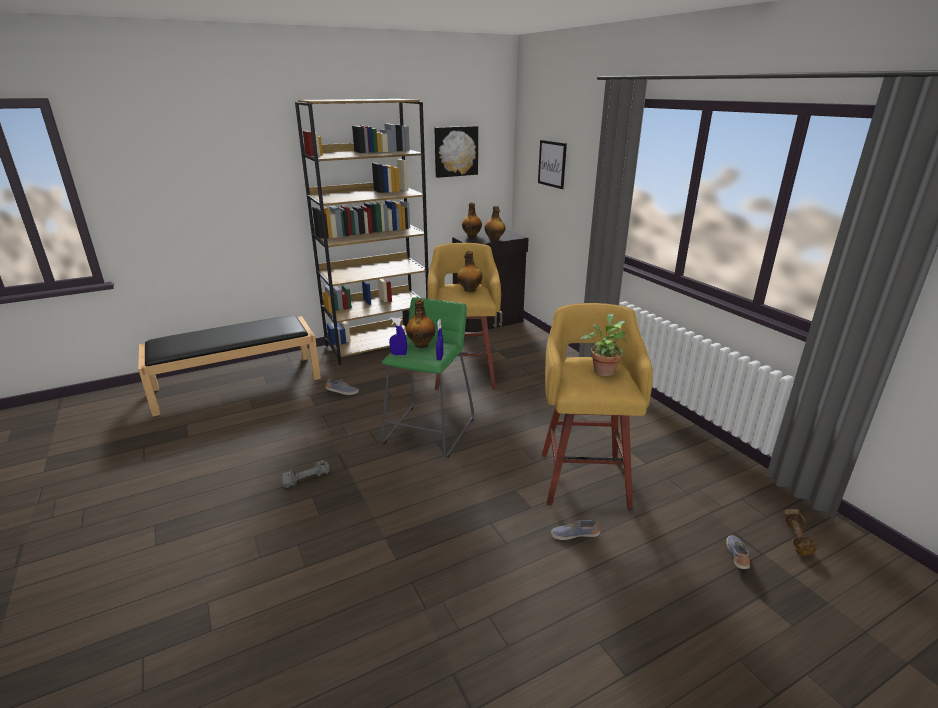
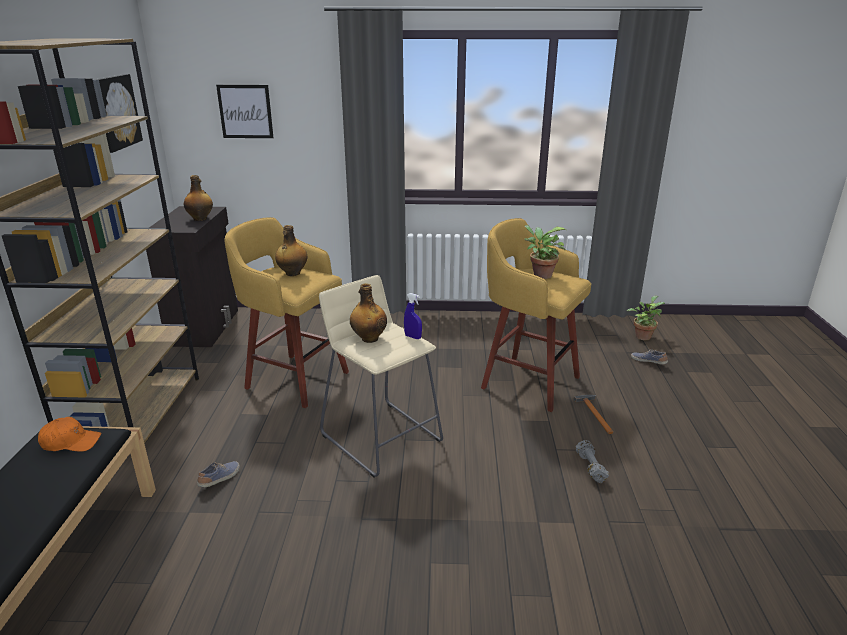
camera: 60 degrees left, 0 degrees up
(283, 324) = (71, 442): none -> orange cap
(306, 479) = (391, 560): grey dumbbell -> grey dumbbell (590, 467)
(398, 354) = (378, 356): blue spray bottle -> none
(429, 430) = (381, 437): green stool -> beige stool
(472, 236) = (163, 223): bottle -> none
(574, 535) = (595, 413): shoe -> hammer
(797, 539) = (642, 336): brown dumbbell -> potted plant

